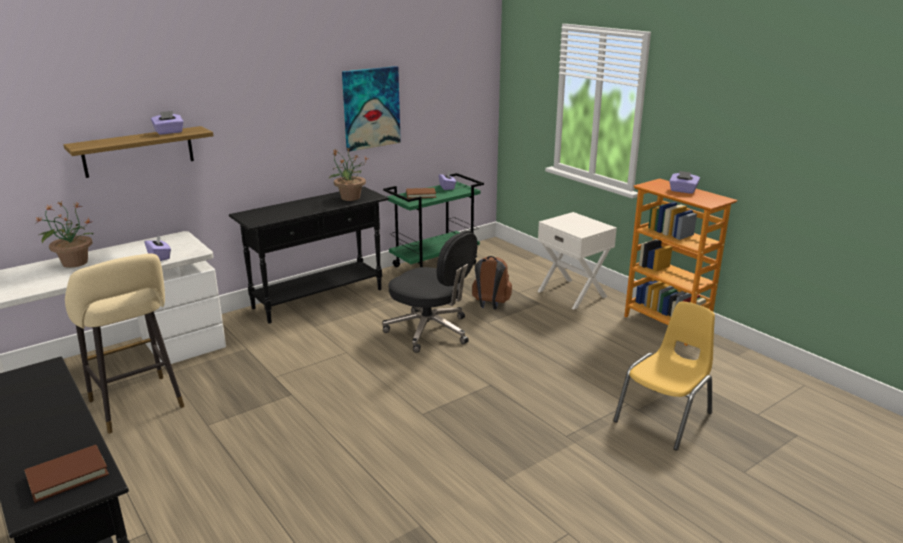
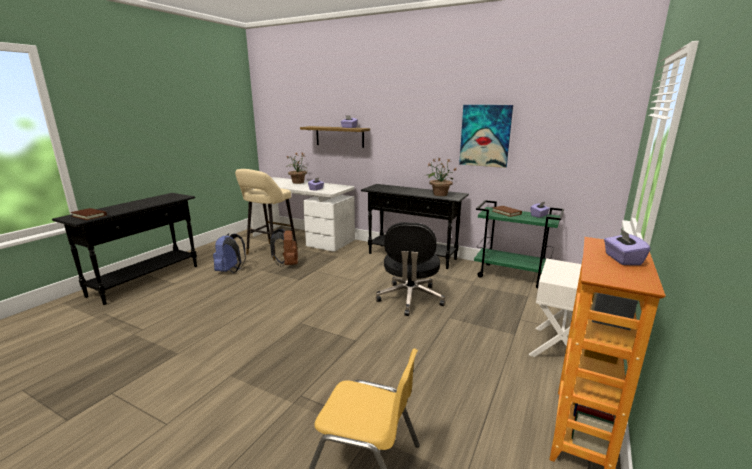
camera: 65 degrees right, 5 degrees down
(170, 458) = (230, 271): none -> blue backpack
(490, 305) = (479, 312): brown backpack -> brown backpack (287, 264)

